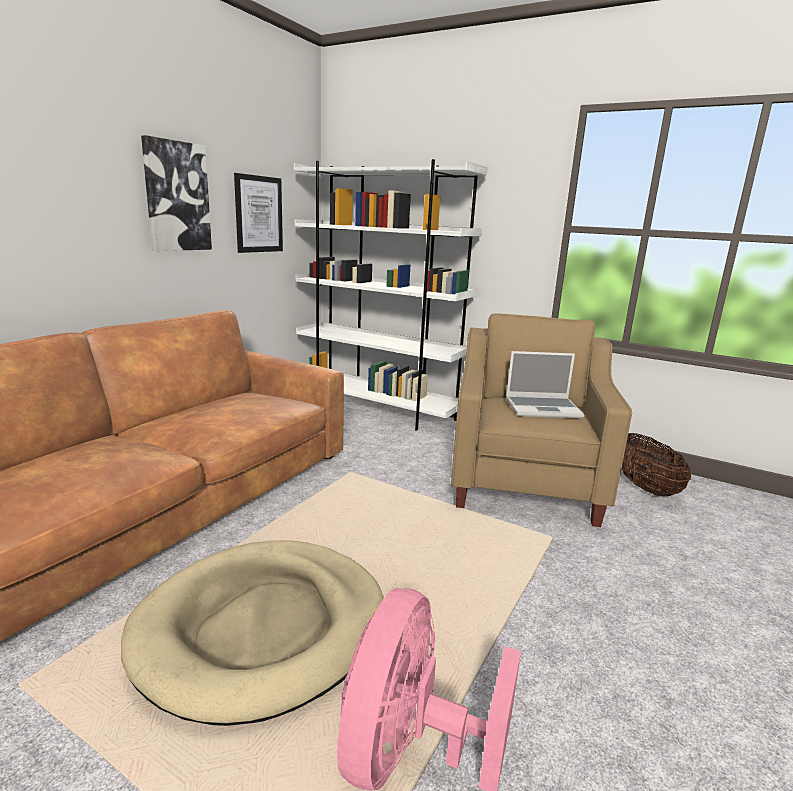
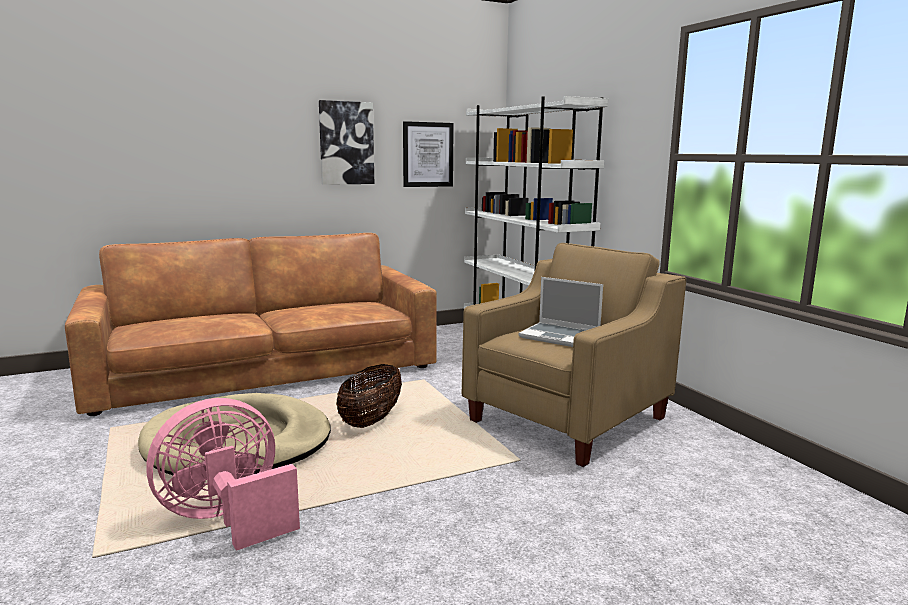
camera: 35 degrees right, 5 degrees down
(644, 487) = (702, 454): basket -> basket (371, 420)

